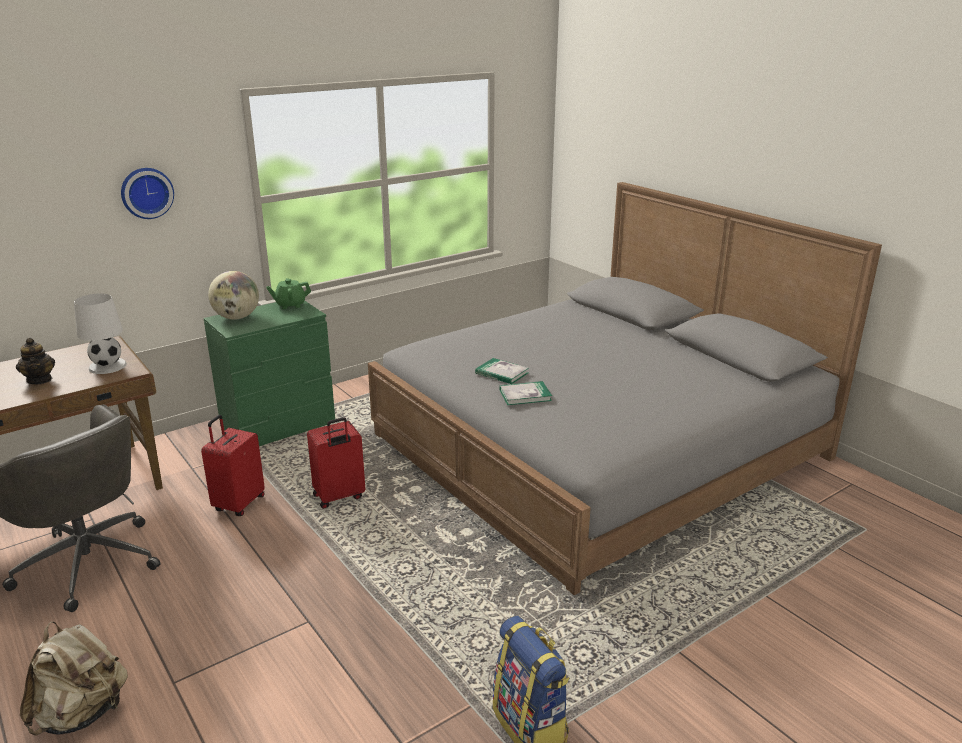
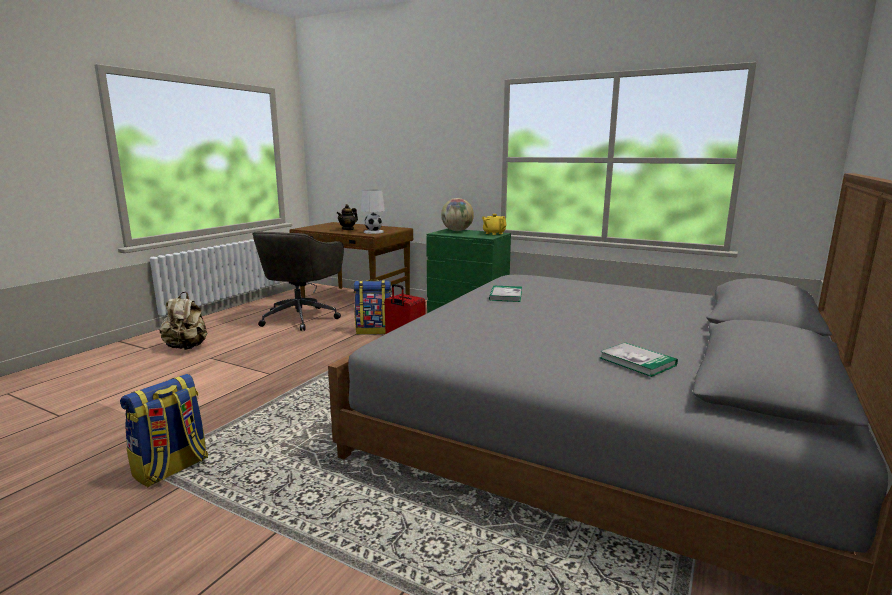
camera: 65 degrees right, 10 degrees down
(146, 192) = (440, 144): wall clock -> none
(238, 504) = (374, 330): red suitcase -> backpack
(290, 305) = (494, 233): green teapot -> yellow teapot
(525, 395) = (475, 306): book -> book (637, 362)

